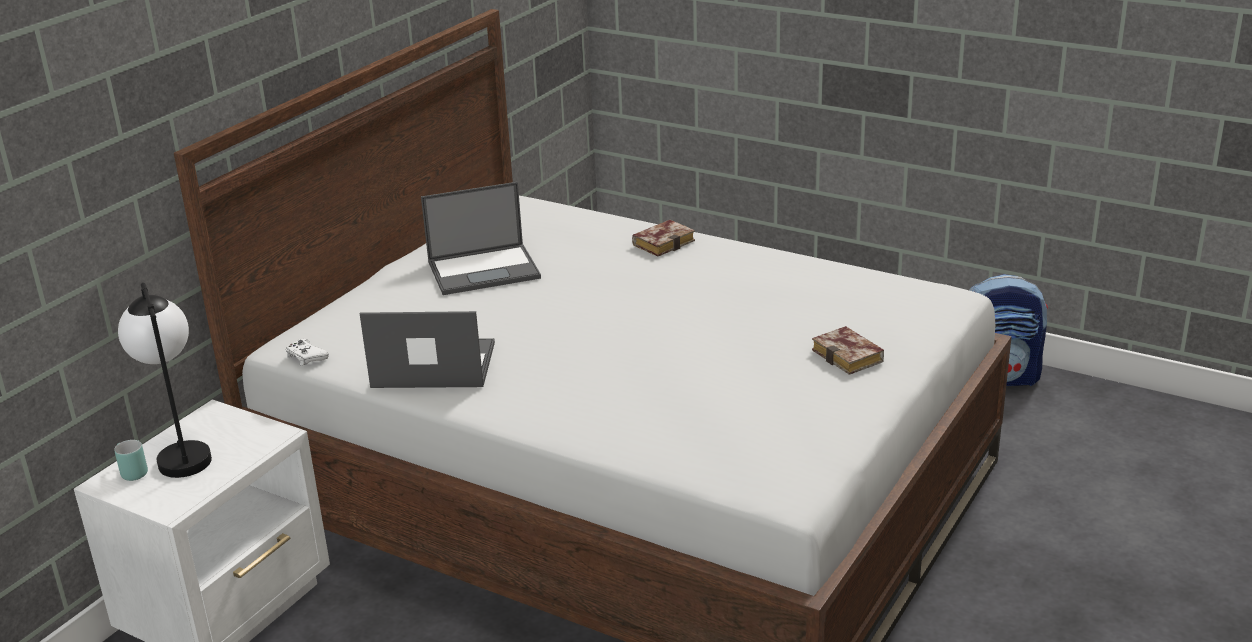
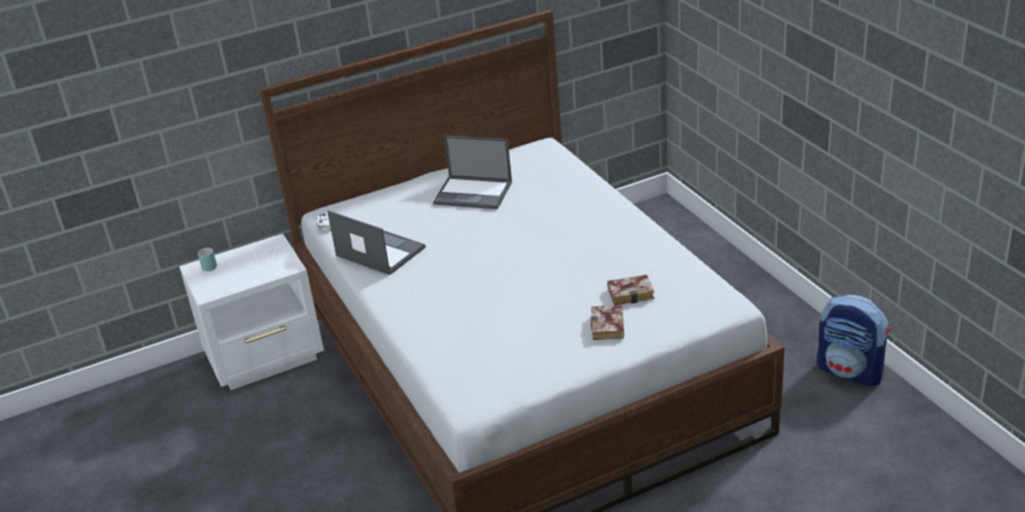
camera: 35 degrees right, 5 degrees up
(181, 452) = (240, 261): table lamp -> none
(664, 242) = (597, 204): book -> book (632, 293)

